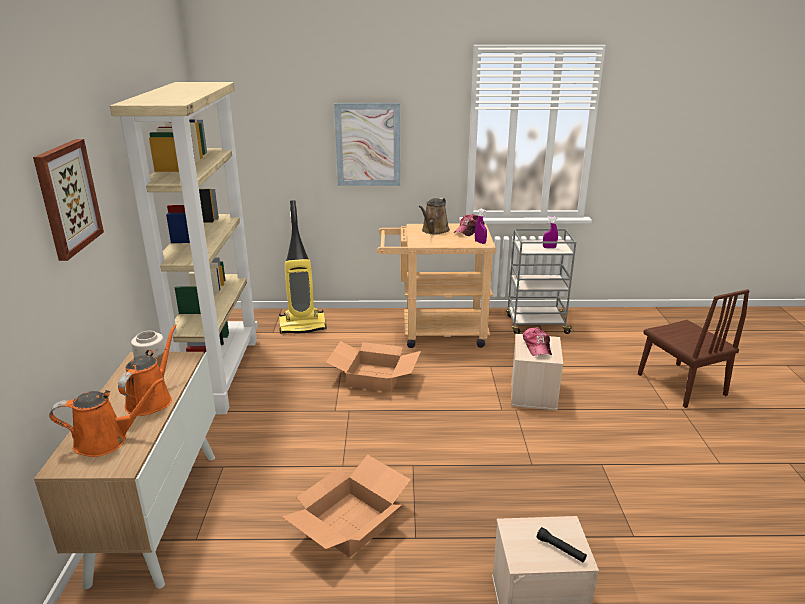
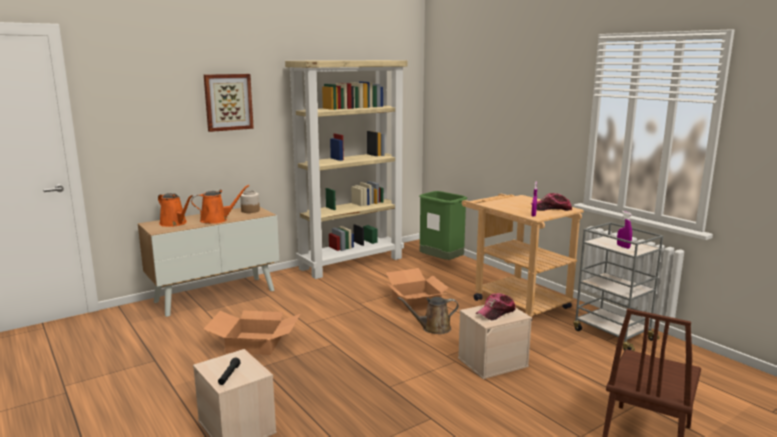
camera: 55 degrees right, 10 degrees down
(303, 326) = (441, 262): vacuum cleaner -> green trash can
(368, 145) = (514, 122): picture -> none
(434, 231) = (524, 202): brown watering can -> brown watering can (433, 328)

